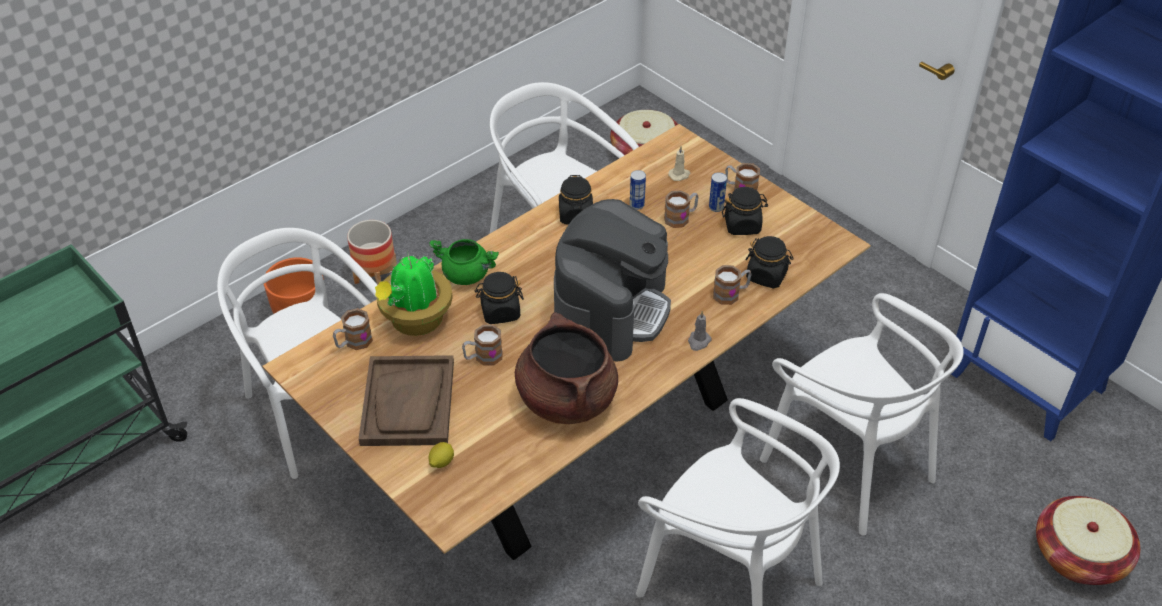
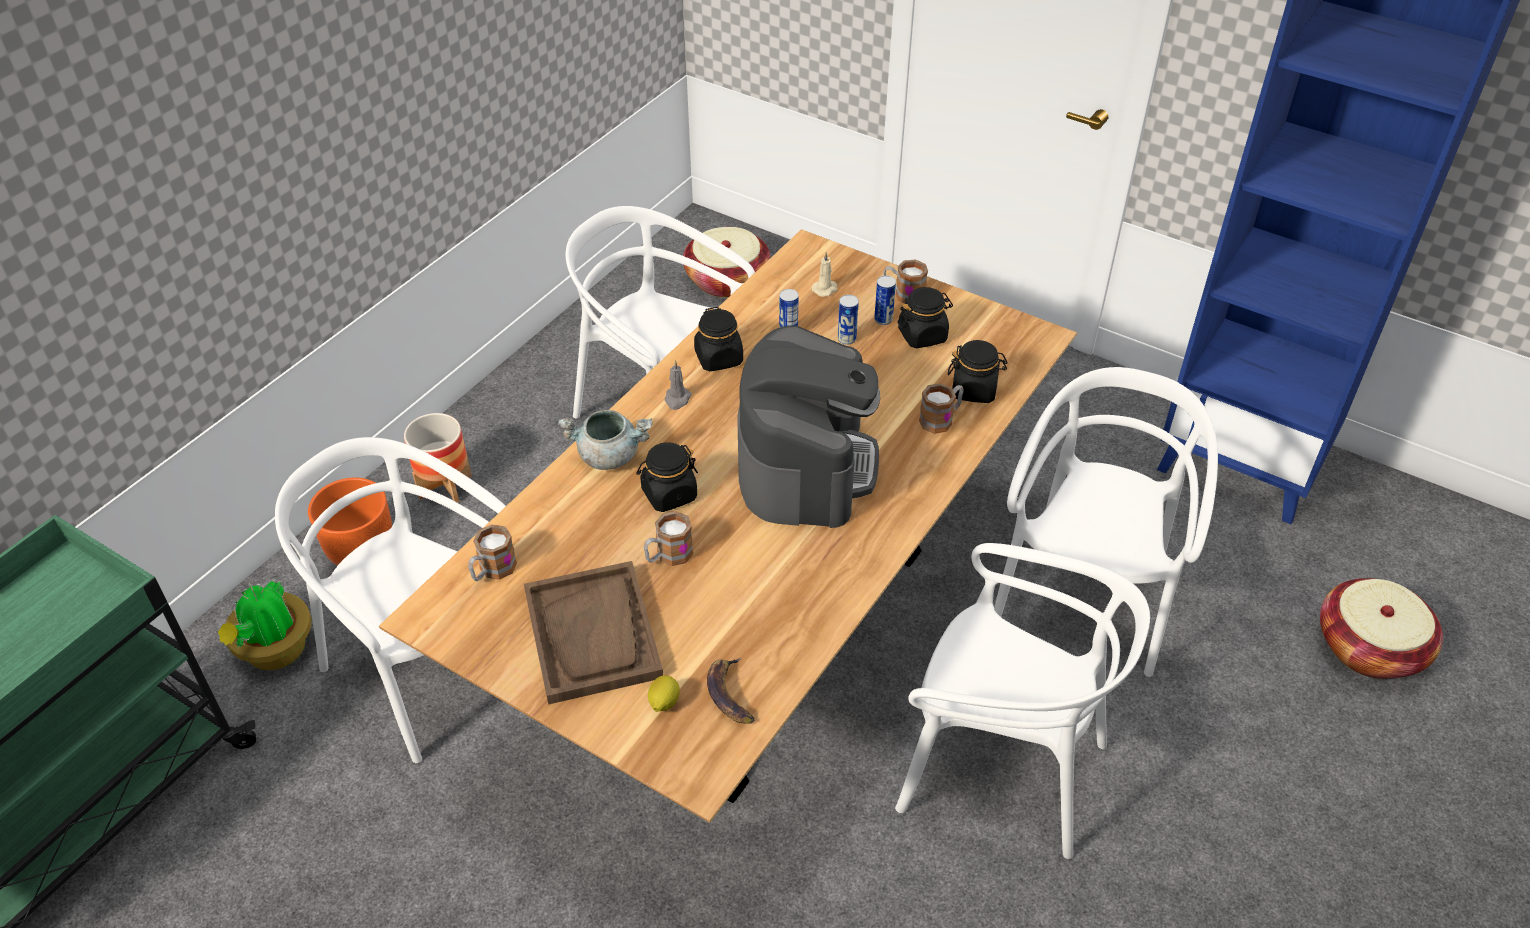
camera: 15 degrees left, 0 degrees up
(415, 321) = (564, 526): potted plant -> potted plant (275, 651)
(466, 275) = (609, 456): green cooking pot -> grey cooking pot
(490, 467) = (729, 694): none -> banana
(566, 399) = (792, 587): brown cooking pot -> none
(681, 218) = (846, 339): mug -> can
(698, 342) = (925, 484): grey candle -> grey candle (677, 399)
(849, 465) = (1085, 598): white chair -> white chair turned 105 degrees counterclockwise

